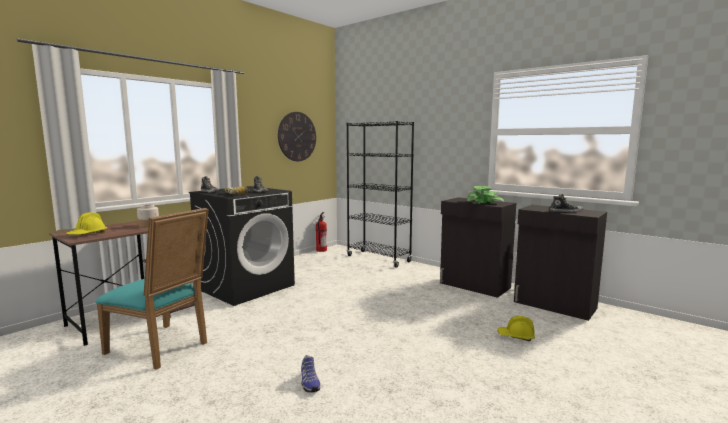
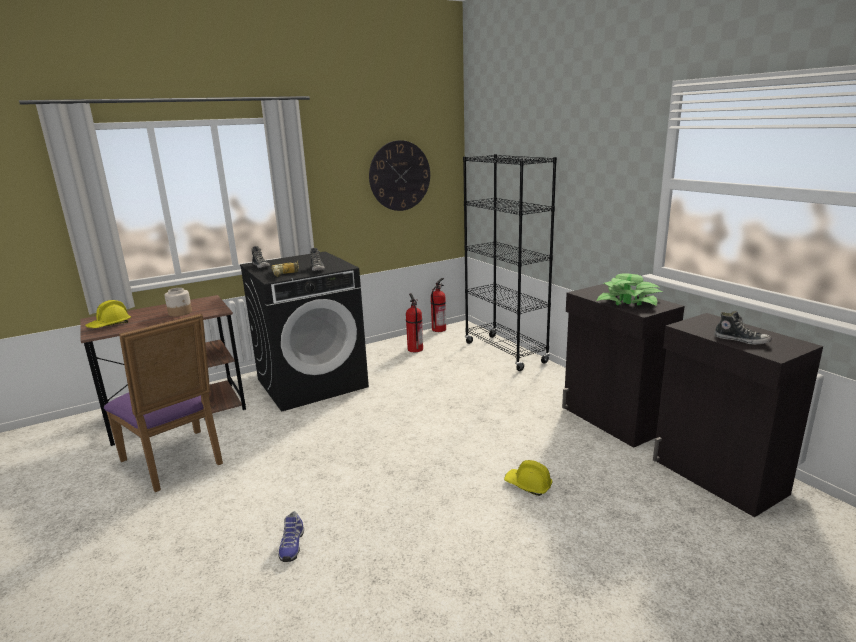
camera: 20 degrees right, 10 degrees up
(162, 348) = (177, 462): turquoise chair -> purple chair
(312, 262) = (415, 349): none -> fire extinguisher
(516, 336) = (609, 525): yellow hard hat -> yellow hard hat (528, 485)

